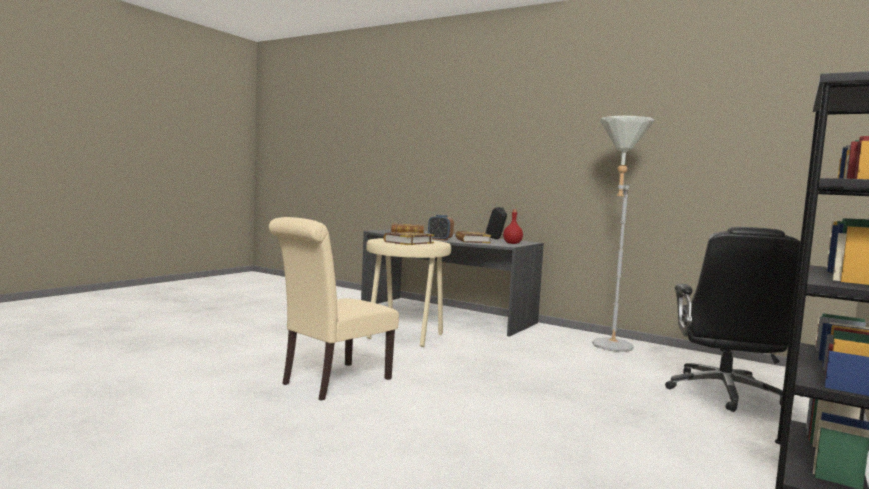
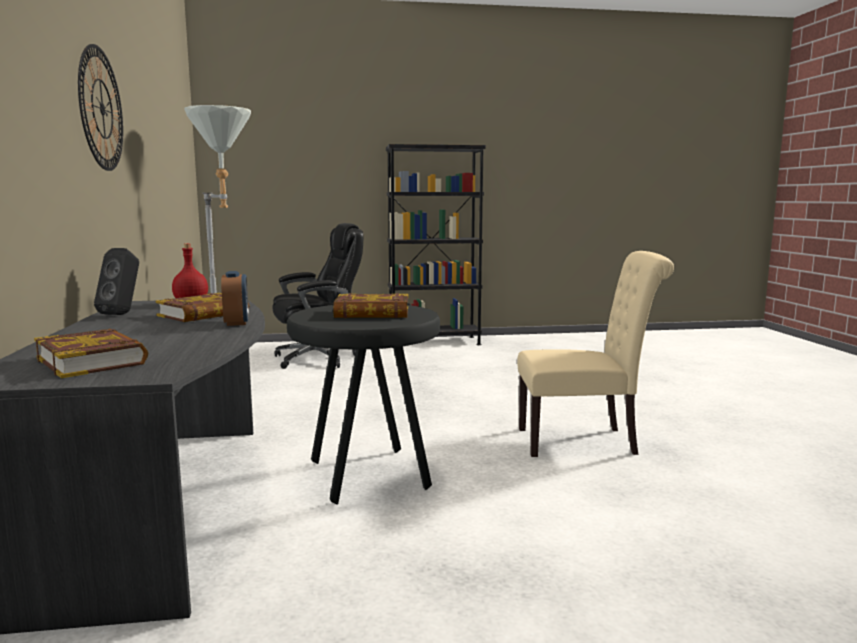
camera: 130 degrees left, 5 degrees up
(404, 336) = (367, 477): beige stool -> black stool
(562, 137) = (101, 109): none -> wall clock

